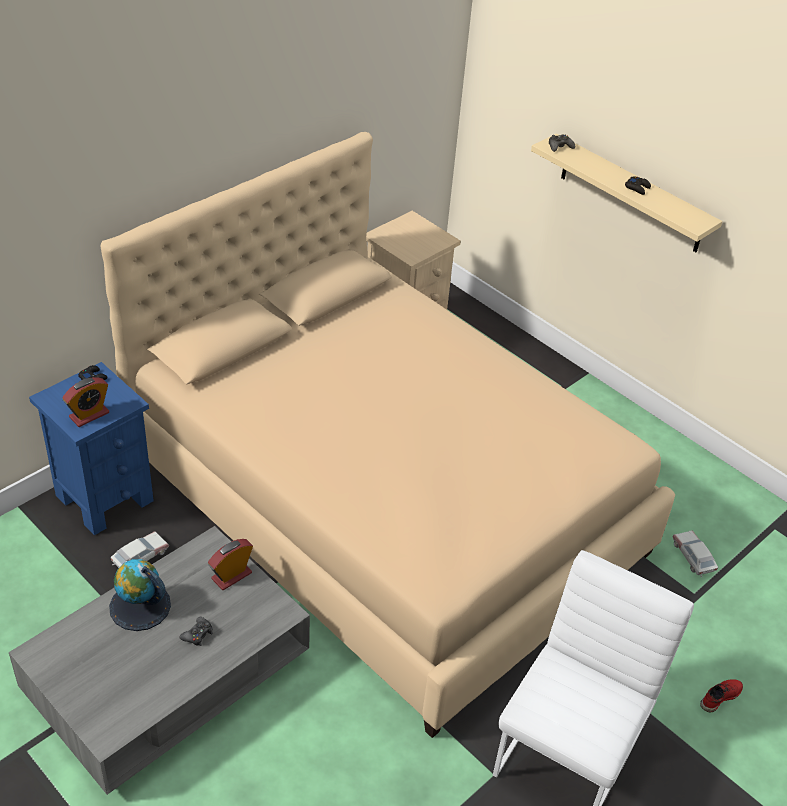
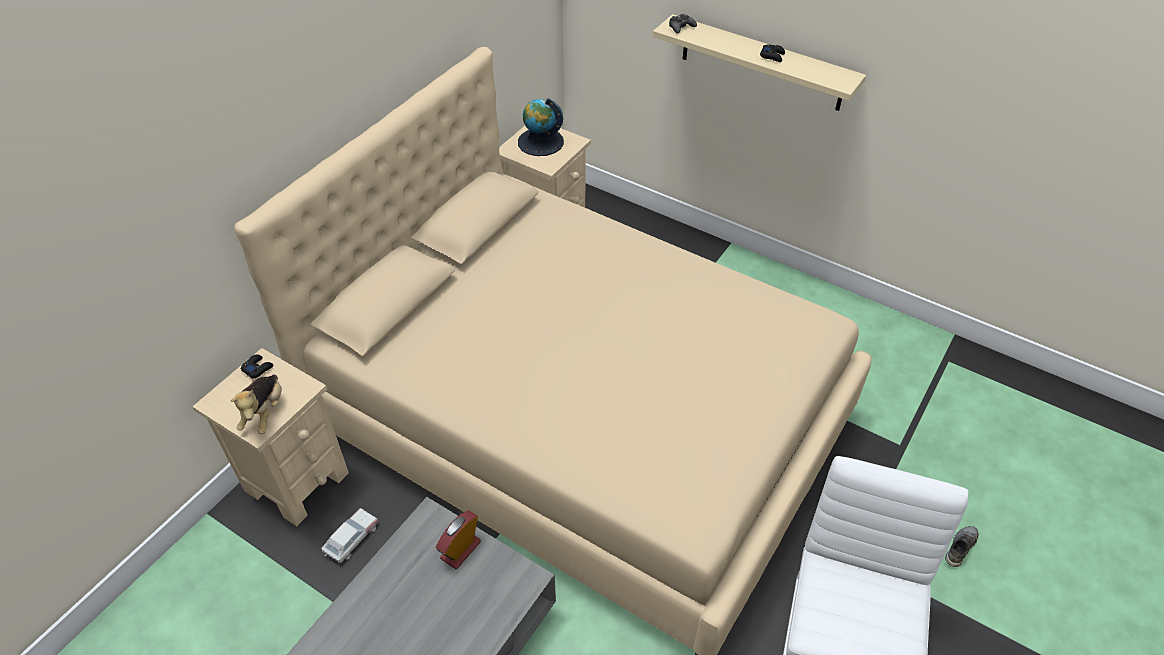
camera: 10 degrees left, 5 degrees up
(89, 415) = (264, 413): alarm clock -> plush toy
(106, 498) = (299, 482): blue nightstand -> beige nightstand
(140, 606) = (373, 610): globe -> globe (540, 142)
(197, 634) = (444, 628): black game controller -> none
(693, 557) = (887, 407): toy car -> none
(719, 697) = (959, 547): red shoe -> grey shoe

